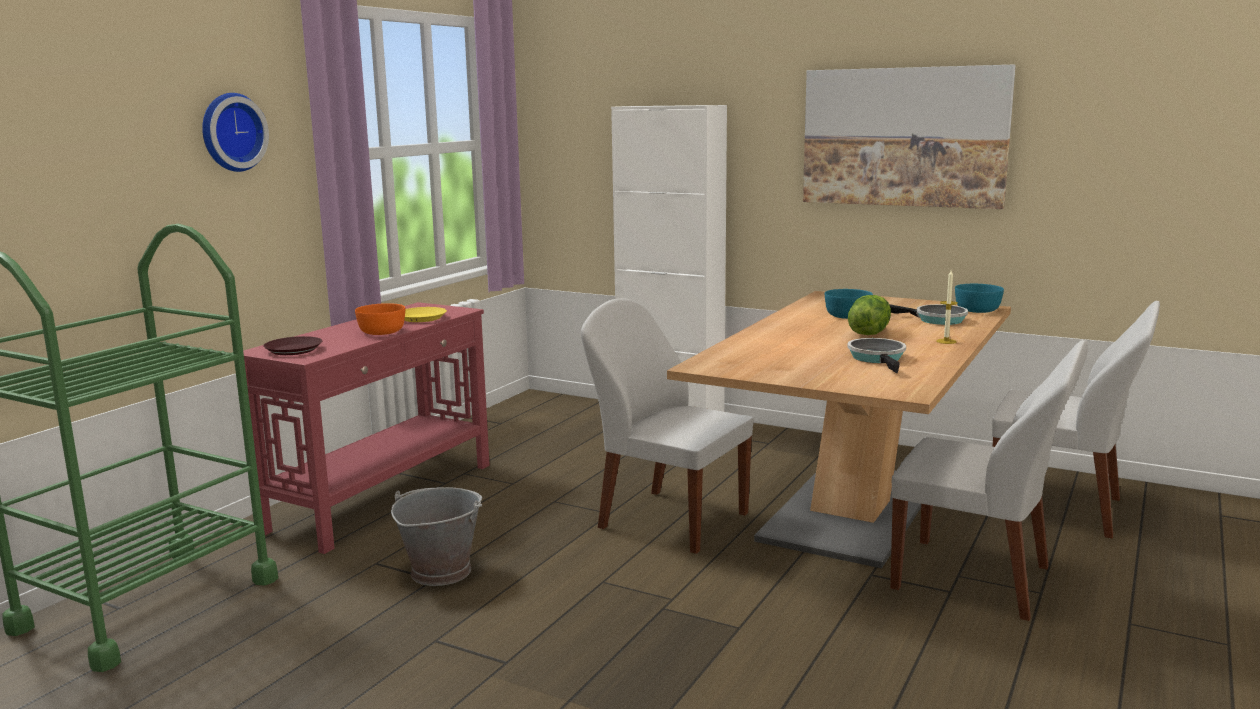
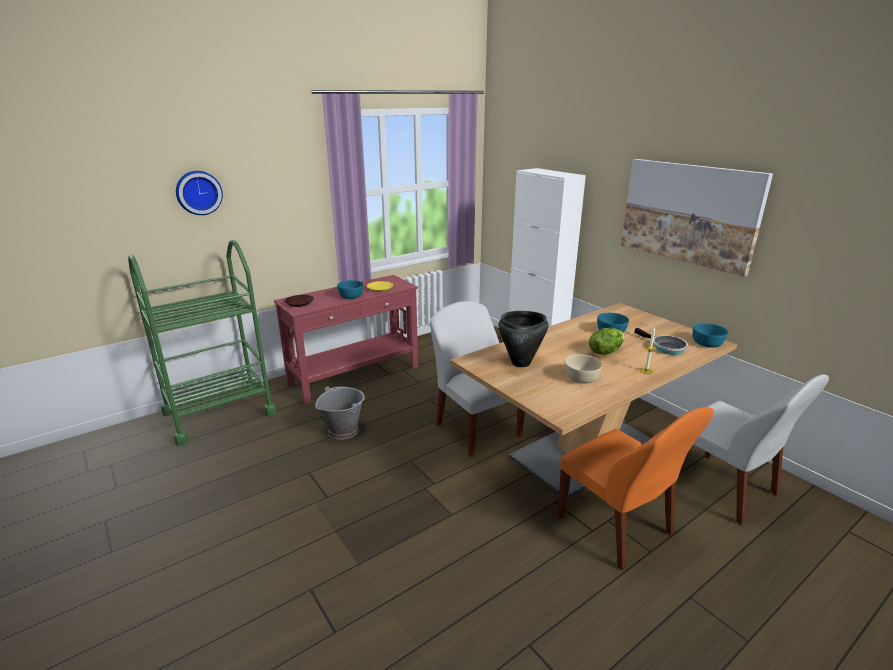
camera: 25 degrees right, 10 degrees up
(230, 132) = (284, 185): wall clock -> wall clock (198, 192)
(382, 332) = (351, 296): orange bowl -> turquoise bowl
(776, 358) = (521, 363): none -> black cooking pot
(878, 358) = (581, 378): frying pan -> beige bowl
(976, 580) = (616, 527): white chair -> orange chair

